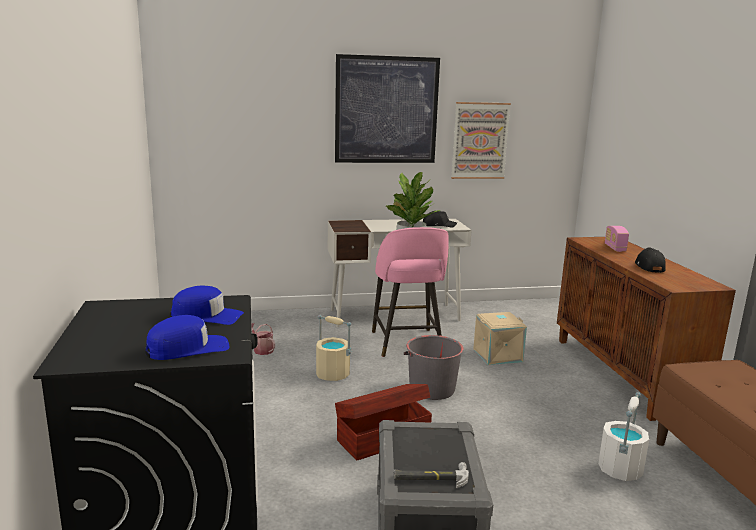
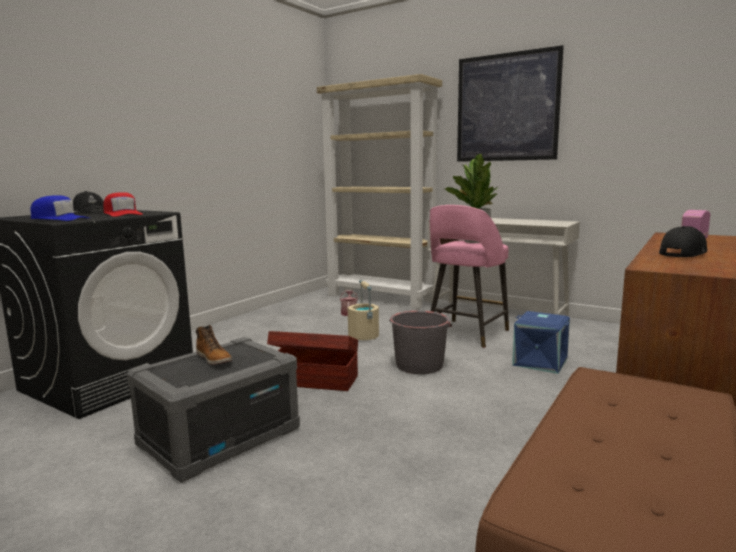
camera: 45 degrees right, 5 degrees down
(207, 316) = (122, 214): blue cap -> red cap
(257, 320) = (381, 298): none -> beige bookcase
(420, 453) = (214, 358): none -> boot
(430, 478) = (181, 371): hammer -> none
(438, 225) = (541, 223): black cap -> black cap (90, 212)
(480, 141) = (614, 133): picture -> none
(497, 355) = (540, 362): beige storage box -> blue storage box
(620, 469) = (470, 484): white bucket -> none

